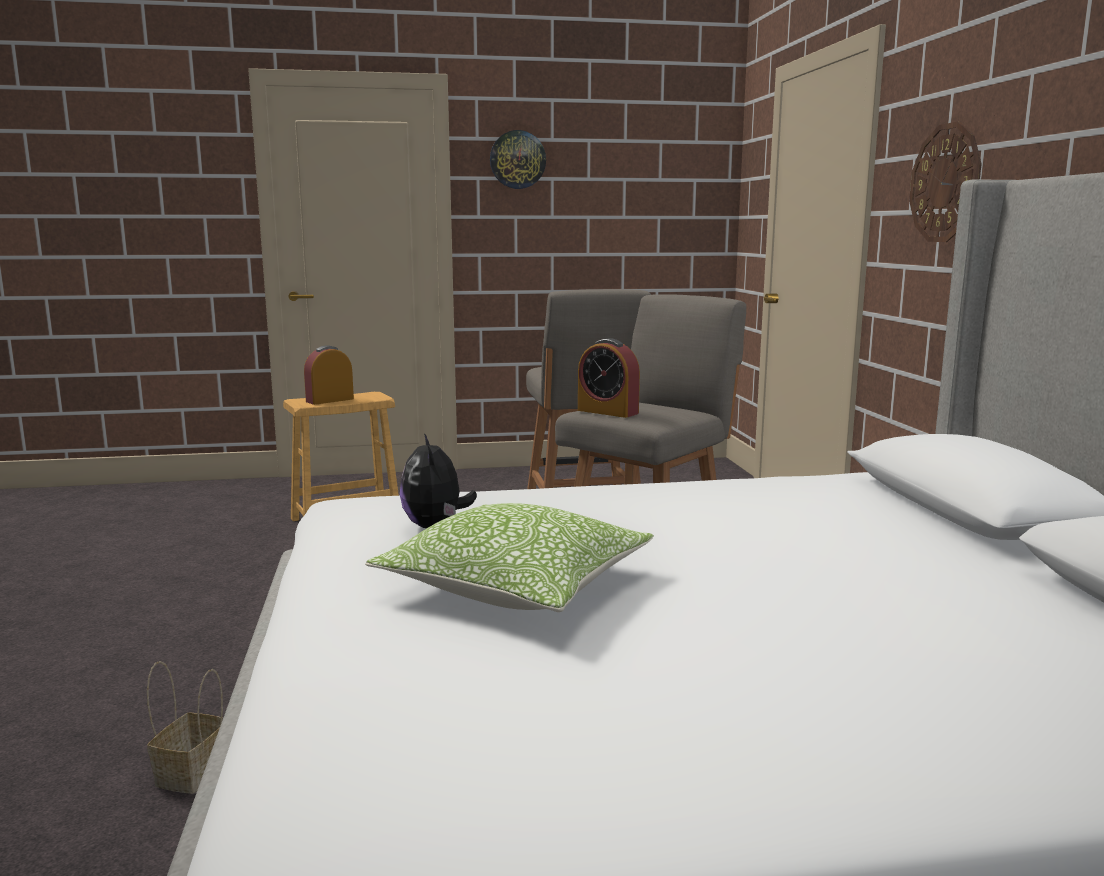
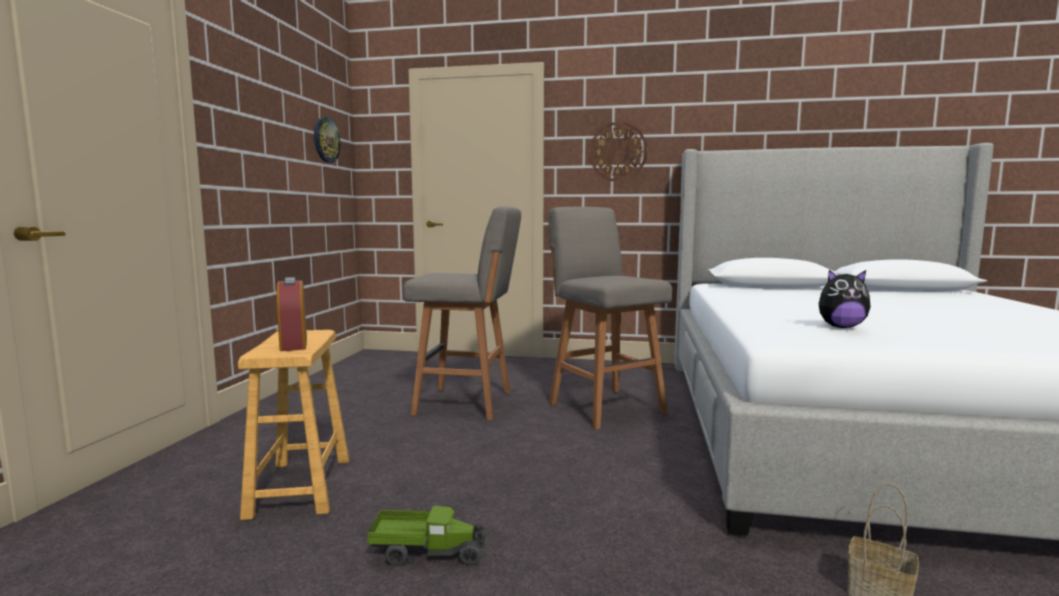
camera: 70 degrees left, 5 degrees down
(253, 577) = (428, 553): none -> toy truck
(516, 586) = (928, 326): pillow -> none
(517, 159) = (242, 95): wall clock -> wall clock (326, 140)
(608, 412) = (622, 279): alarm clock -> none

